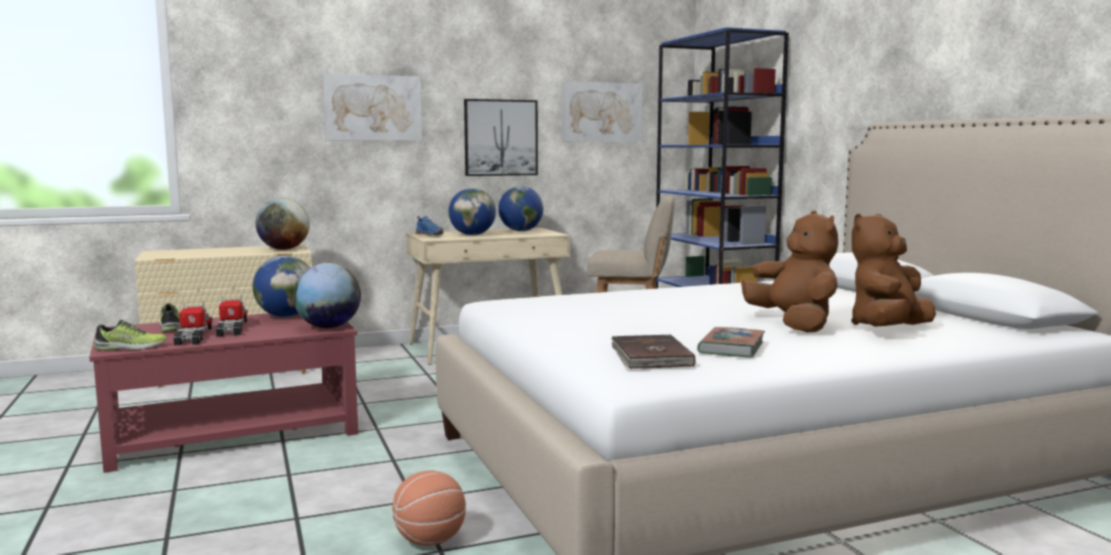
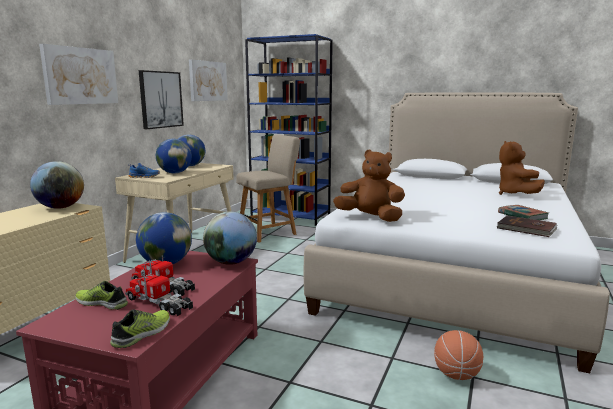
camera: 45 degrees left, 5 degrees up
(793, 325) = (488, 199): brown plush toy -> brown plush toy (370, 218)

